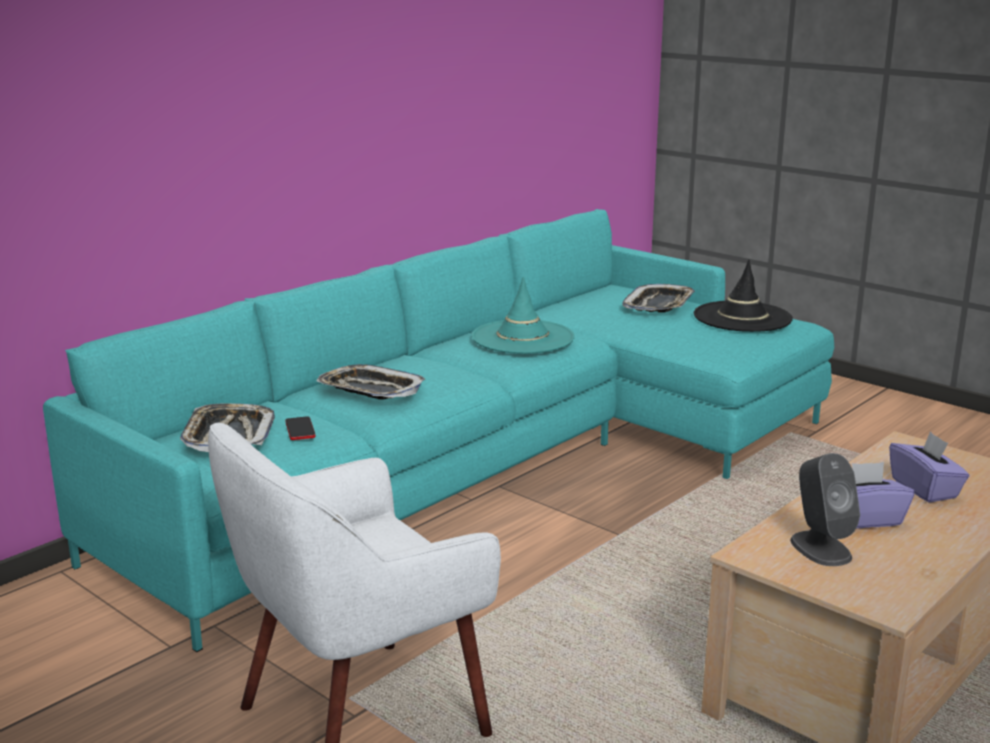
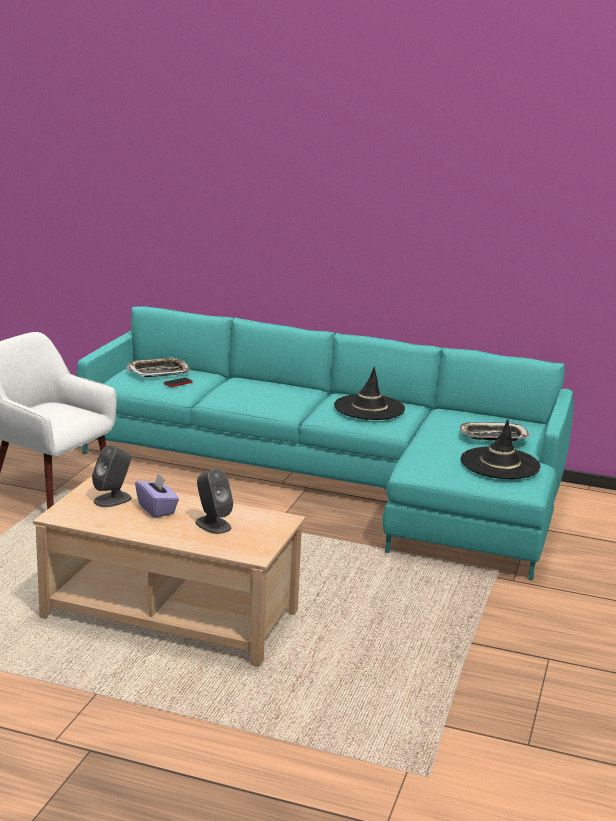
camera: 65 degrees right, 0 degrees up
(370, 390) = (243, 387): tray -> none
(522, 337) = (369, 408): turquoise hat -> black hat
(925, 489) = (213, 525): purple tissue box -> grey speaker

